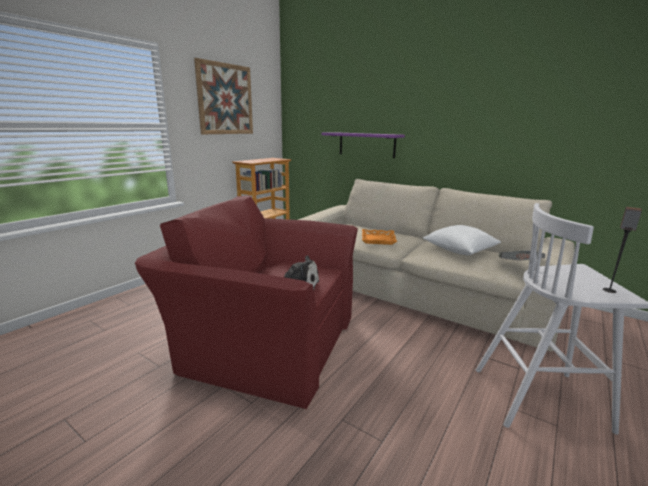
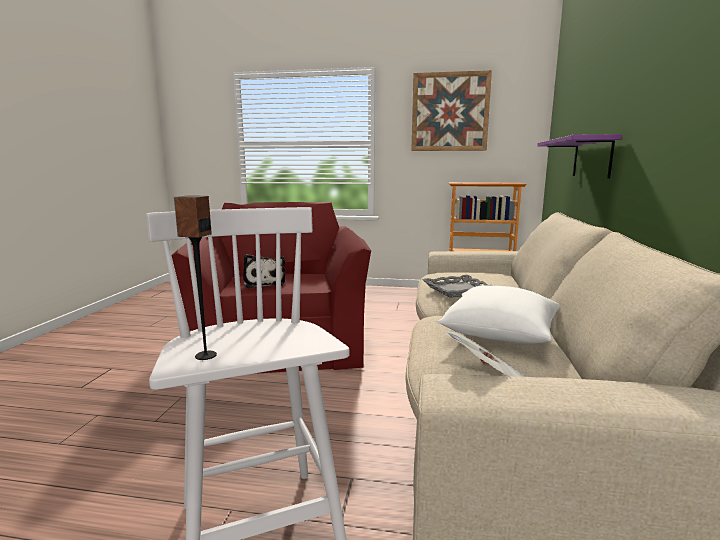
camera: 65 degrees right, 5 degrees down
(378, 239) = (457, 290): orange tray -> grey tray

